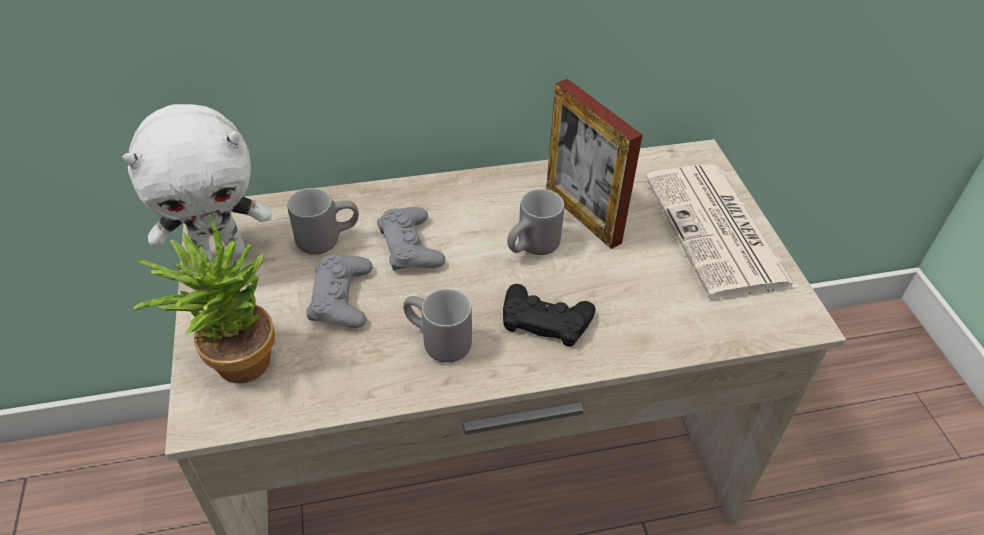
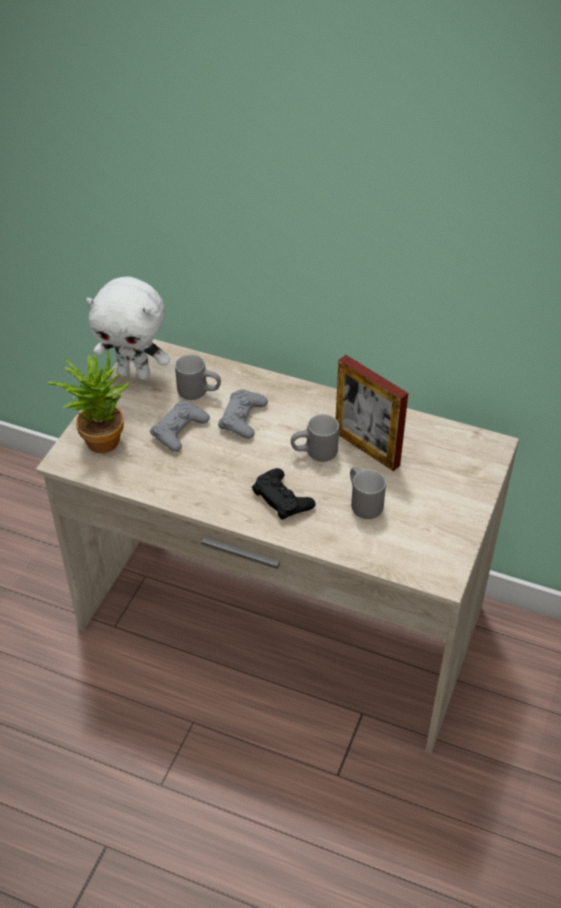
camera: 35 degrees right, 0 degrees up
(436, 344) = (209, 481): grey mug -> grey mug (361, 504)
(582, 216) = (367, 448): picture frame -> picture frame turned 45 degrees counterclockwise
(719, 232) = (448, 500): newspaper -> none

